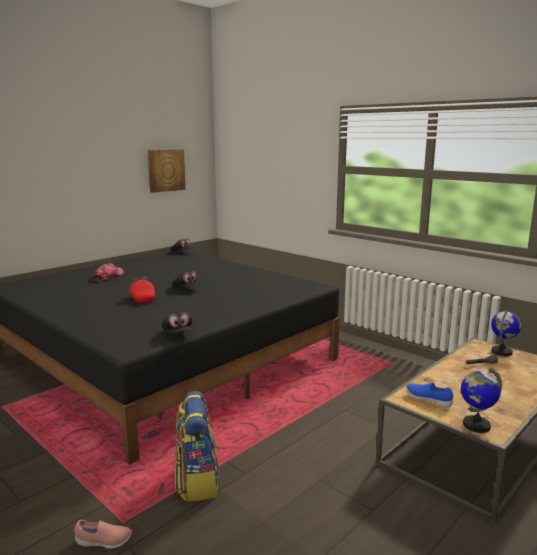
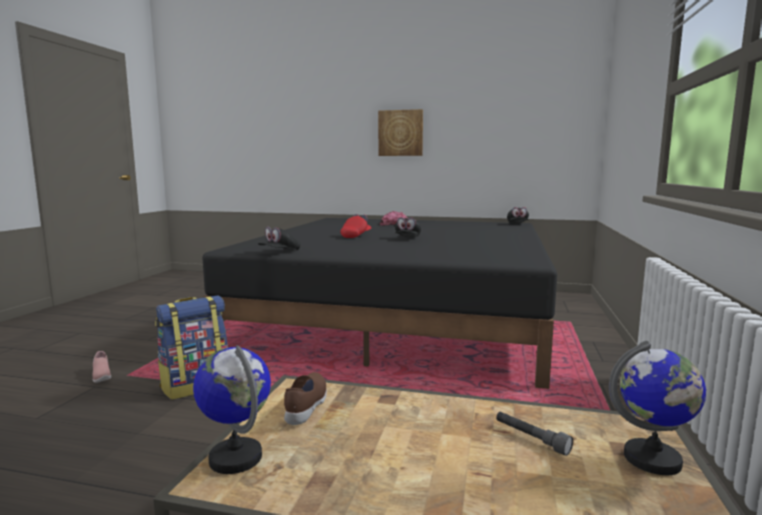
camera: 60 degrees right, 5 degrees down
(166, 170) = (523, 128): picture -> picture (400, 133)
(428, 400) = (307, 407): blue shoe -> brown shoe

